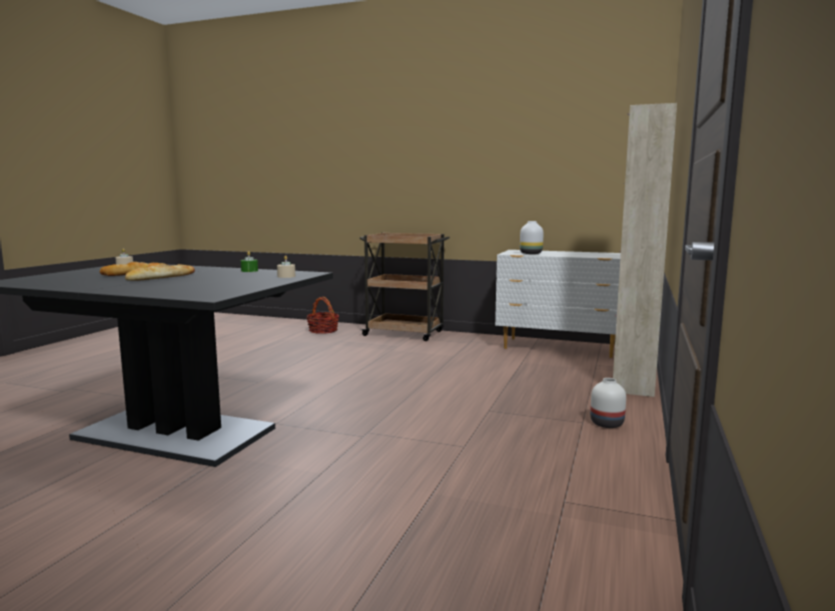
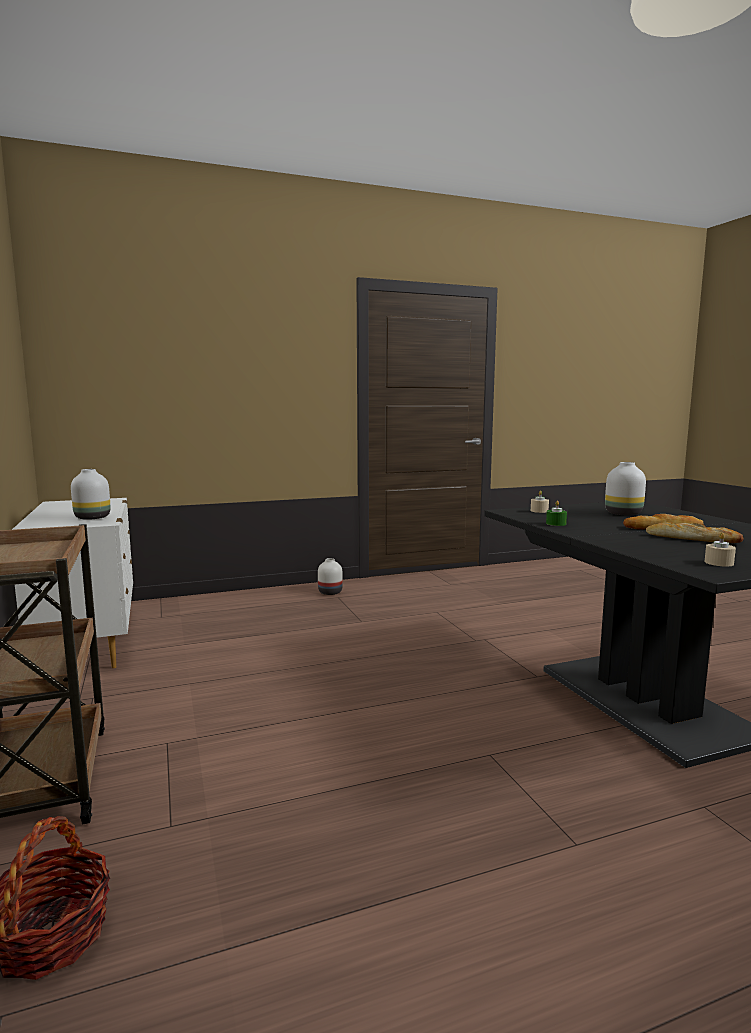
camera: 130 degrees left, 0 degrees up
(206, 283) = (622, 513): none -> white vase
(632, 381) = (211, 599): beige cabinet -> none

